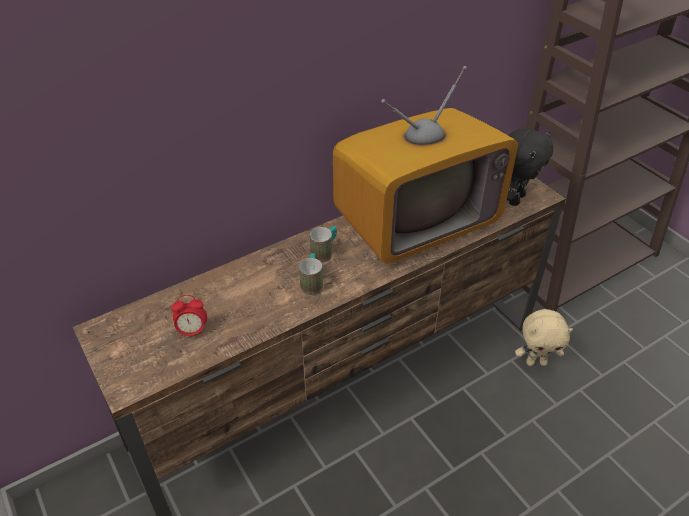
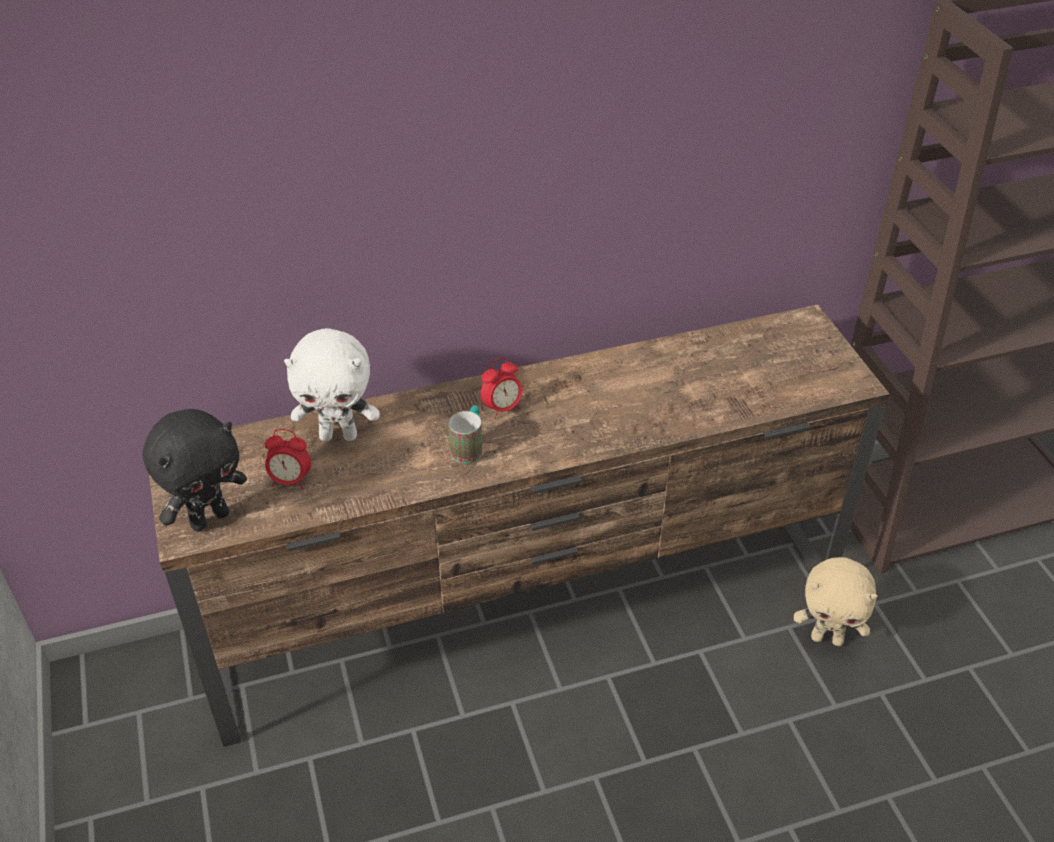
camera: 15 degrees right, 0 degrees up
(217, 292) = (339, 435): none -> white plush toy
(325, 252) = (502, 408): mug -> alarm clock
(416, 221) = (648, 388): television -> none
(515, 199) = (811, 380): black plush toy -> black plush toy (209, 518)

